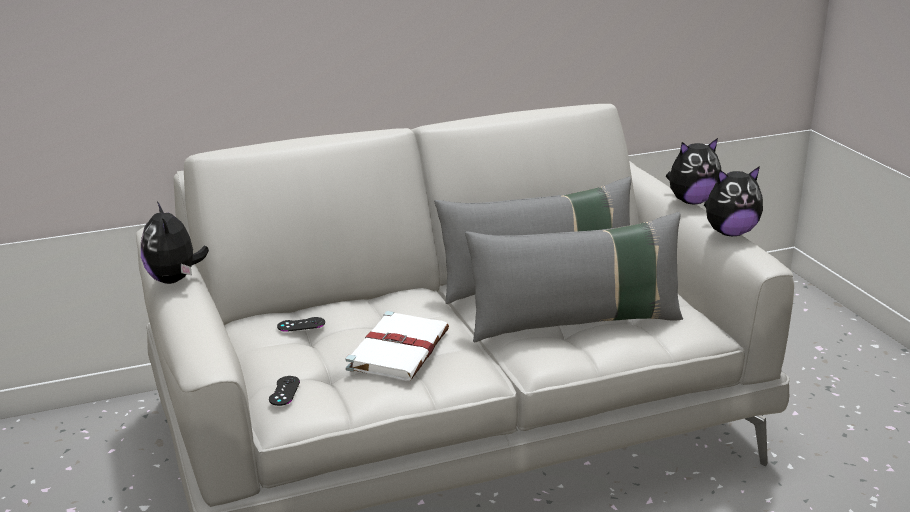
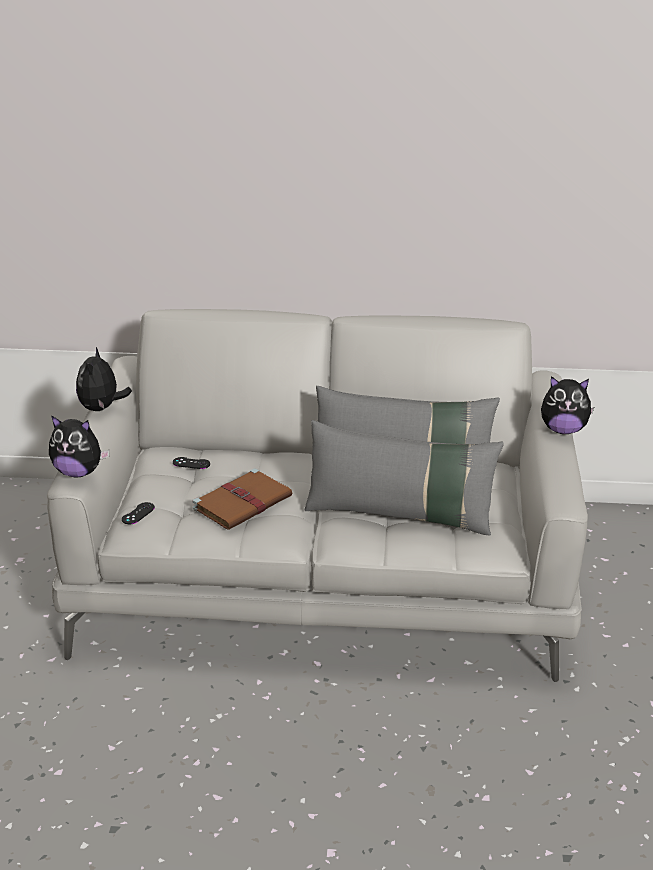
camera: 25 degrees right, 5 degrees up
(399, 349) = (243, 502): white book -> brown book
(729, 233) = (561, 469): plush toy -> plush toy (79, 472)

